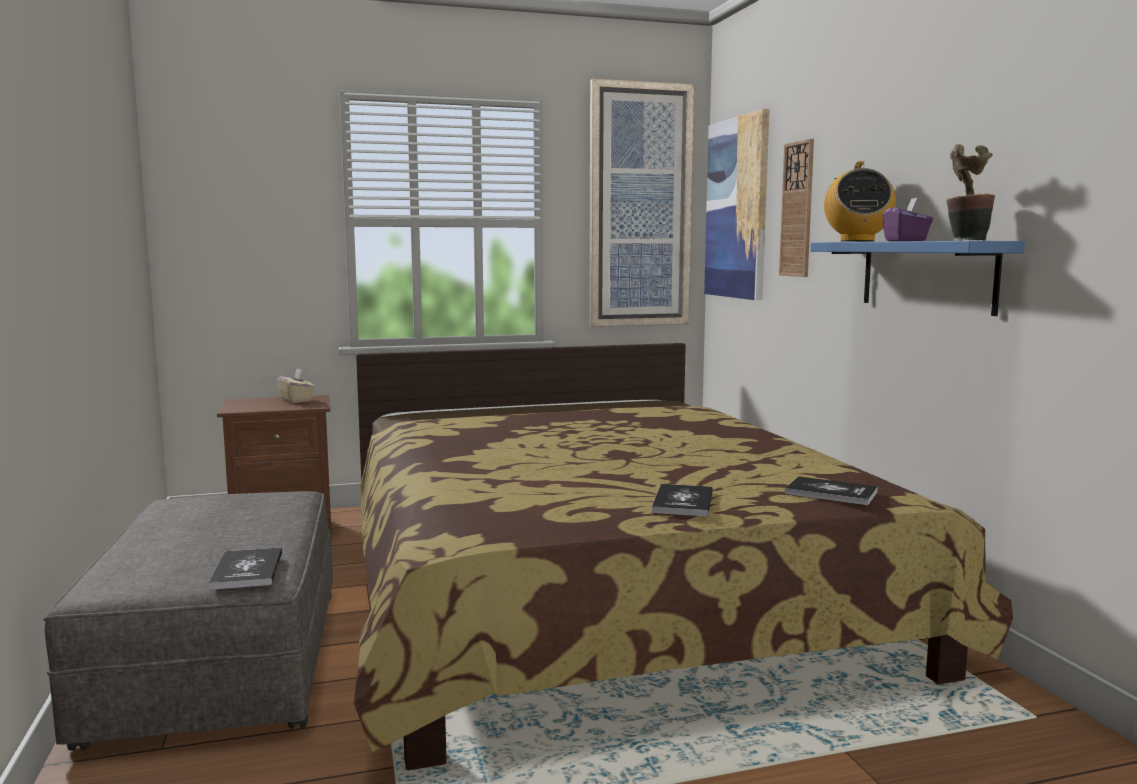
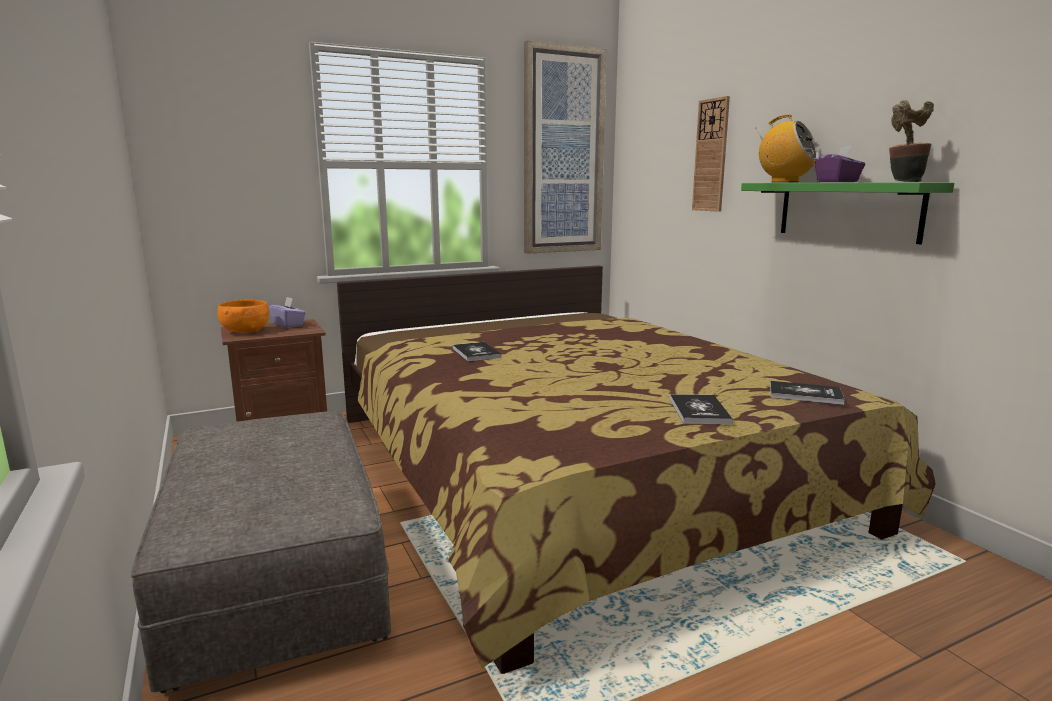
camera: 10 degrees left, 5 degrees up
(246, 404) = (245, 331): none -> orange bowl
(247, 570) = (324, 502): book -> book (476, 353)
(296, 400) = (288, 325): beige tissue box -> purple tissue box
(737, 208) = (647, 154): picture -> none
(857, 241) = (784, 182): radio -> radio turned 45 degrees counterclockwise
(926, 275) = (847, 210): blue shelf -> green shelf

